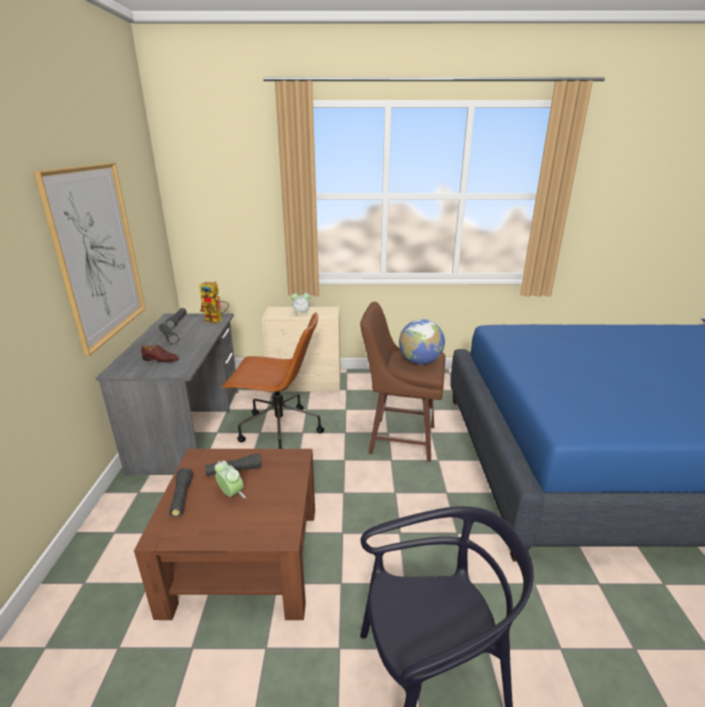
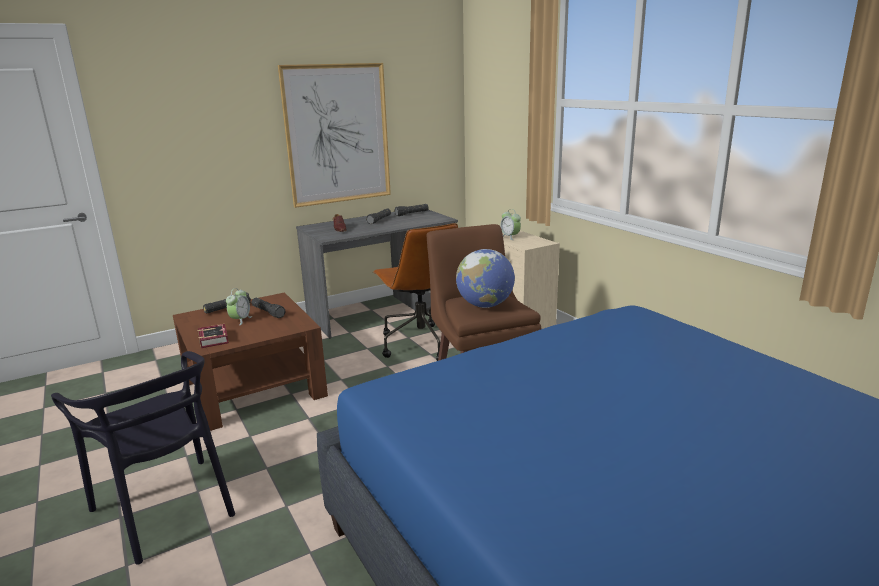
camera: 60 degrees right, 5 degrees down
(217, 320) = (433, 220): toy robot -> none
(263, 523) = (214, 338): none -> book

